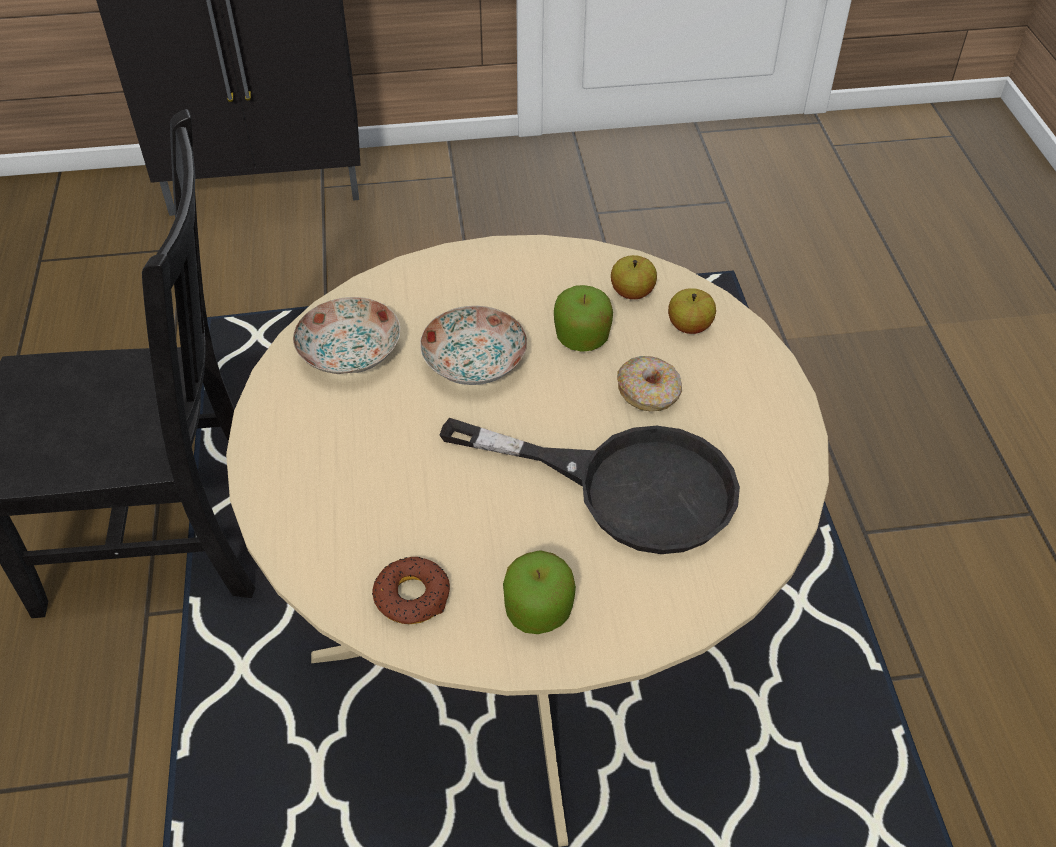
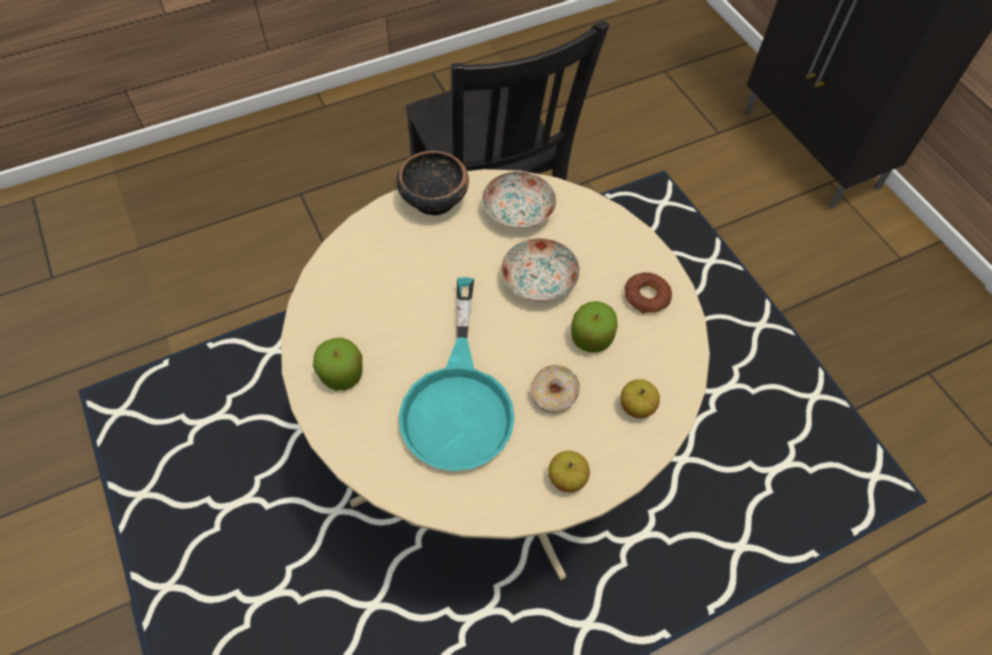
camera: 70 degrees right, 10 degrees up
(275, 436) = (433, 199): none -> bowl
(412, 596) = (335, 306): donut -> donut (646, 296)
(627, 486) = (458, 400): black frying pan -> turquoise frying pan
(632, 293) = (656, 359): apple -> apple (567, 478)

